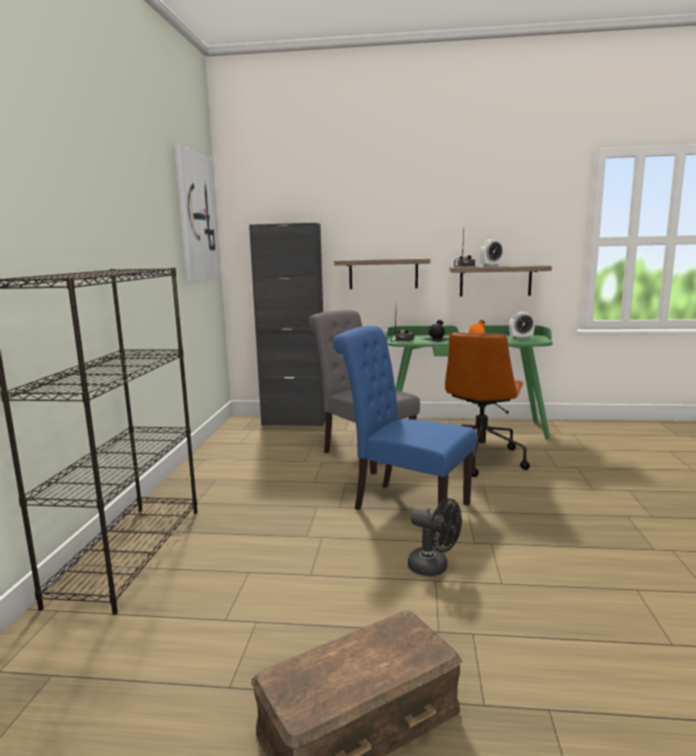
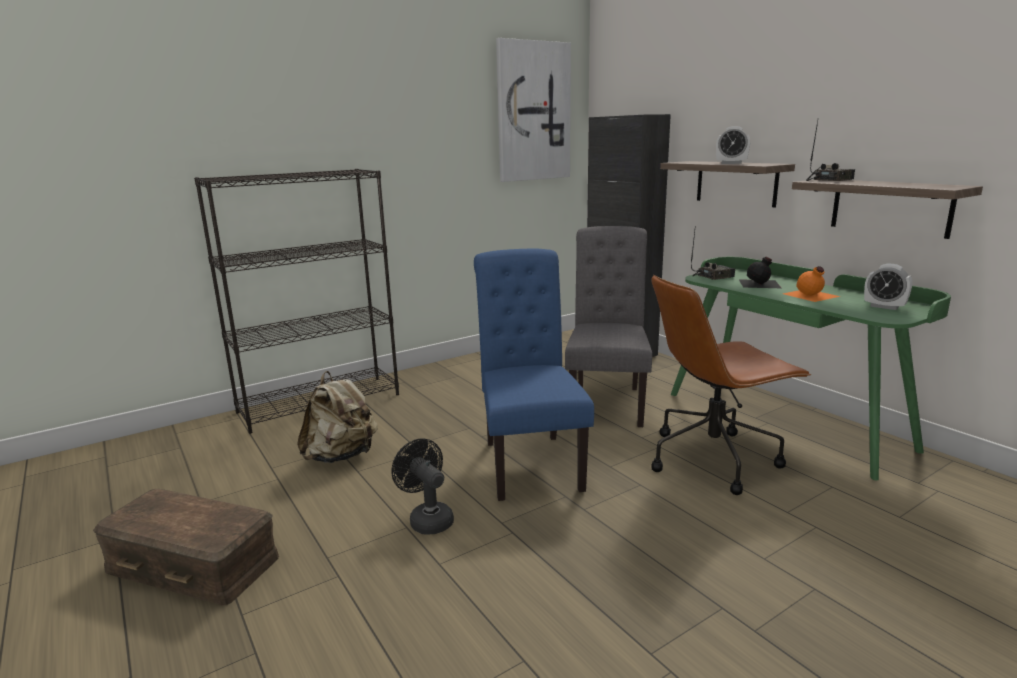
camera: 50 degrees right, 5 degrees up
(268, 574) = (341, 456): none -> beige backpack
(434, 568) = (427, 519): black fan -> black fan turned 150 degrees clockwise
(490, 266) = (866, 182): alarm clock -> alarm clock (731, 163)

